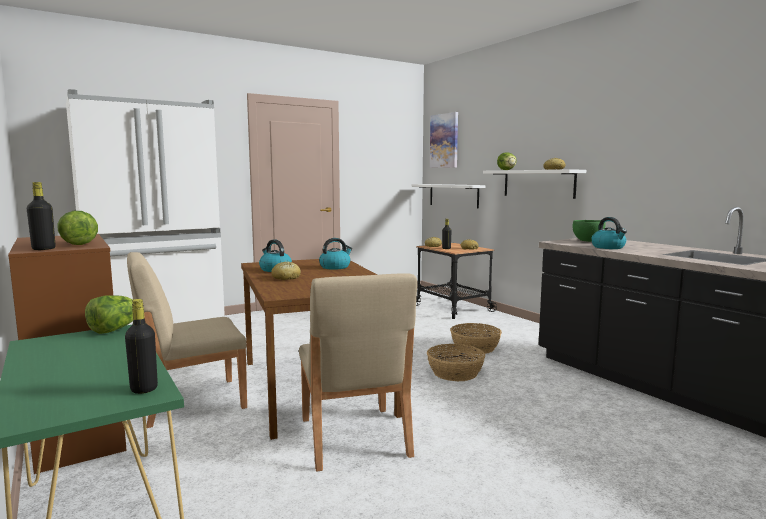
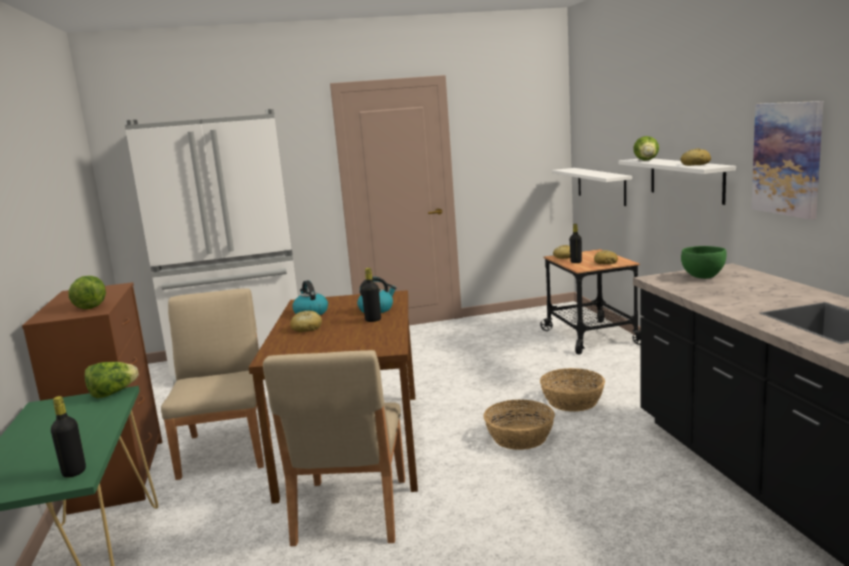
camera: 20 degrees right, 5 degrees up
(43, 249) = (55, 316): black bottle -> black bottle (373, 320)
(191, 401) = (227, 450): beige chair -> beige chair turned 90 degrees clockwise
(444, 141) = (590, 112): picture -> picture (787, 159)
(608, 247) = (707, 293): kettle -> none

